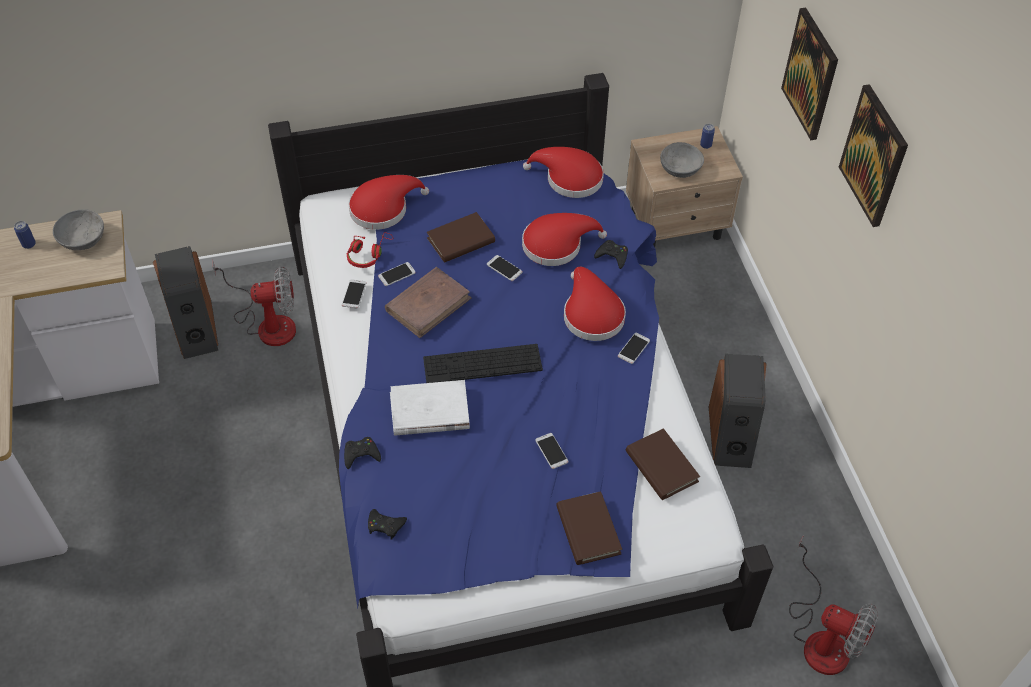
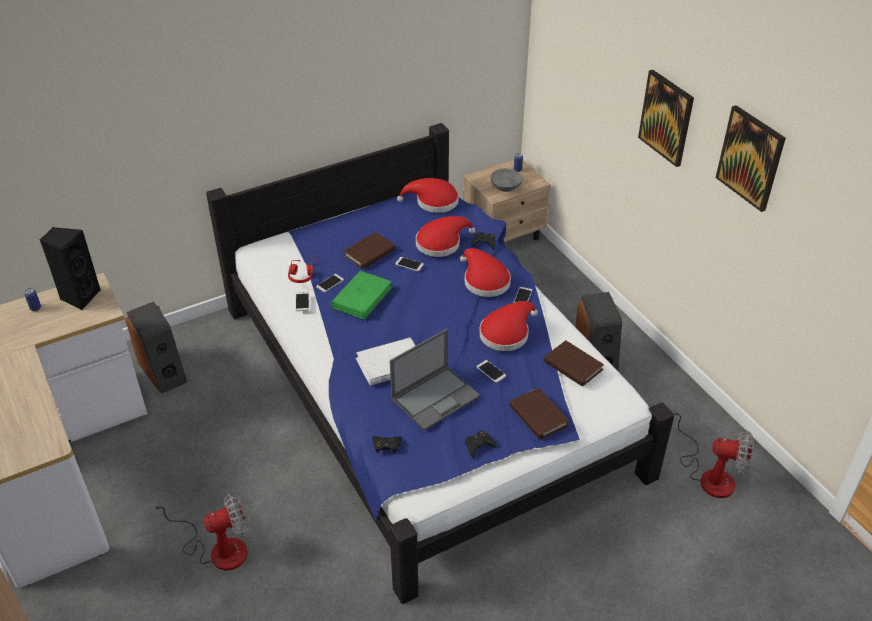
camera: 15 degrees left, 10 degrees down
(83, 239) = (79, 296): grey bowl -> black speaker
(267, 323) = (220, 356): fan -> fan (217, 549)
(361, 454) = (349, 404): black game controller -> black game controller (479, 446)
(383, 208) = (303, 243): red hat -> red hat (506, 333)
(428, 304) = (362, 297): brown book -> green book
(469, 471) = (436, 397): none -> laptop
(482, 364) = (418, 327): keyboard -> none
(811, 74) = (600, 84): picture -> picture (750, 158)

